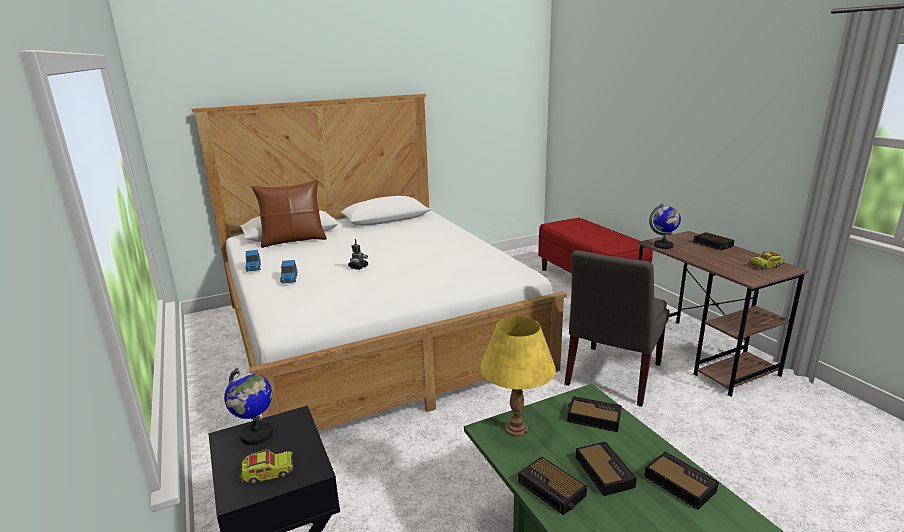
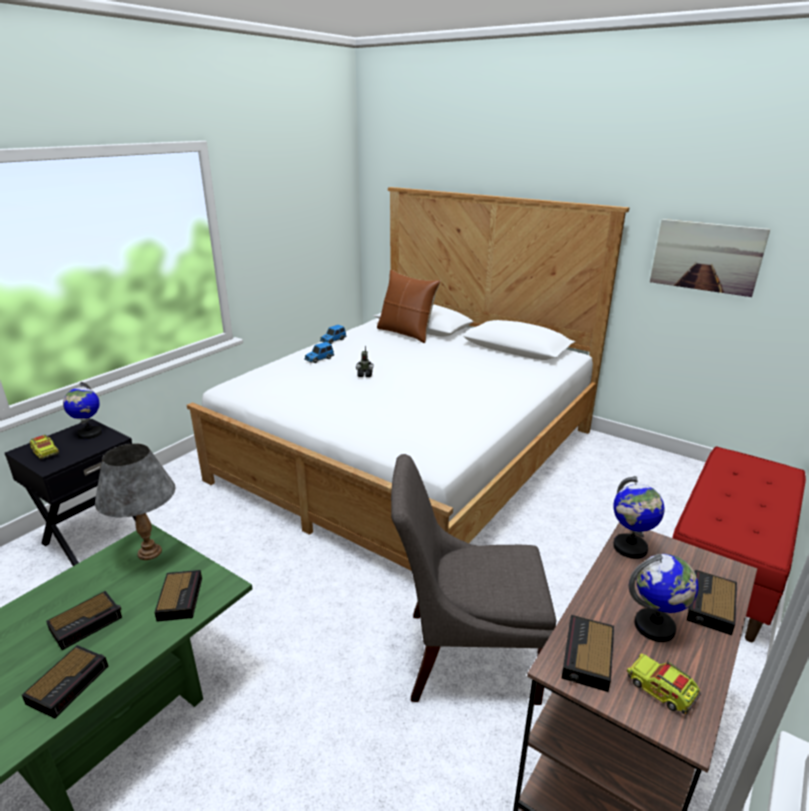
camera: 60 degrees right, 5 degrees up
(472, 118) = (706, 257): none -> picture
(517, 429) = (150, 552): yellow table lamp -> grey table lamp
(552, 490) = (58, 595): alarm clock -> alarm clock (587, 658)
(725, 256) = (655, 627): none -> globe

